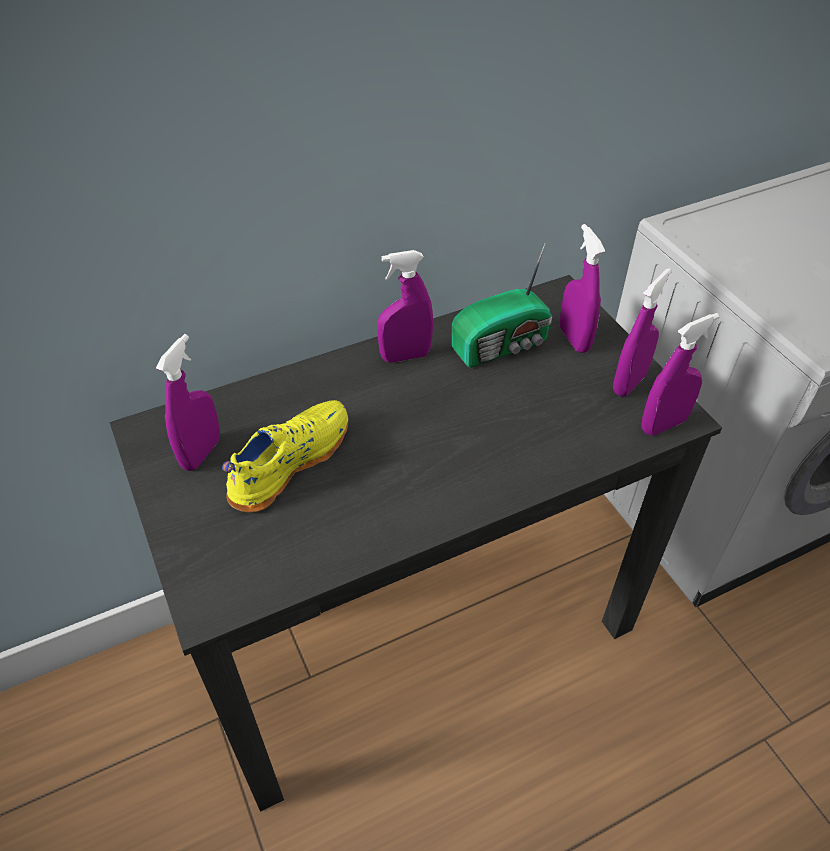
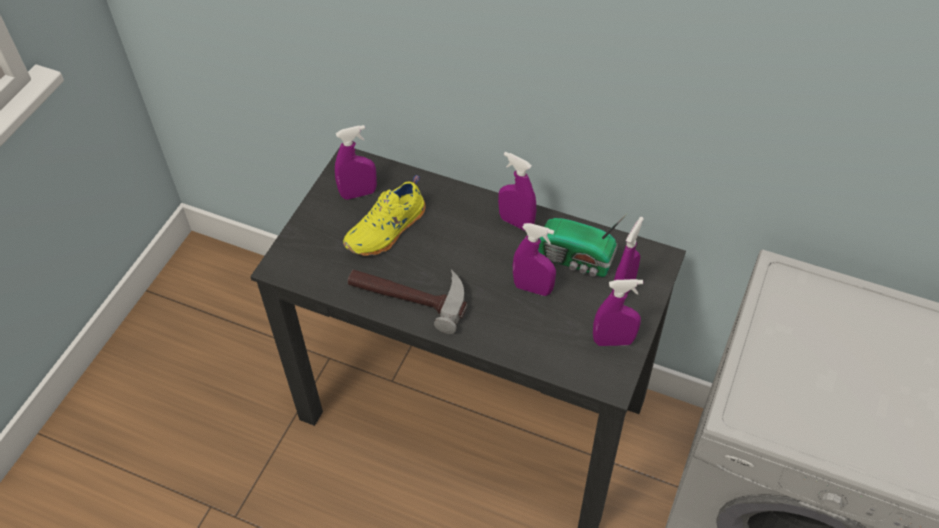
camera: 50 degrees right, 5 degrees up
(288, 463) = (387, 231): yellow shoe -> yellow shoe turned 135 degrees clockwise
(402, 503) = (409, 295): none -> hammer
(663, 424) = (595, 378): purple spray bottle -> purple spray bottle (533, 288)

